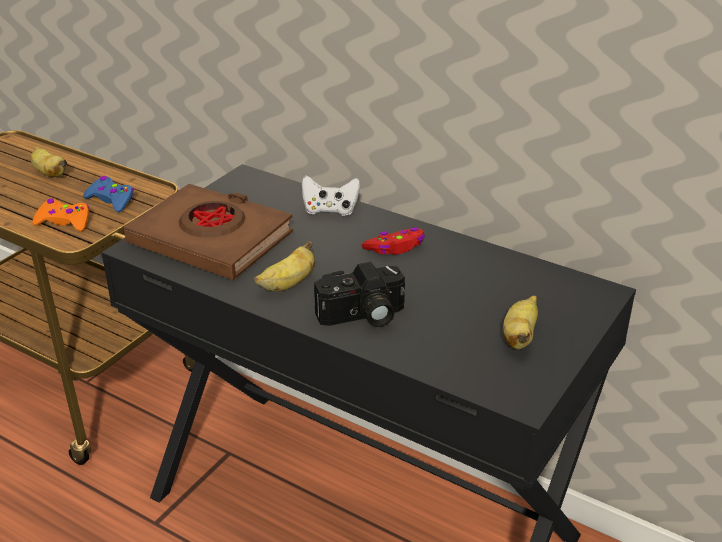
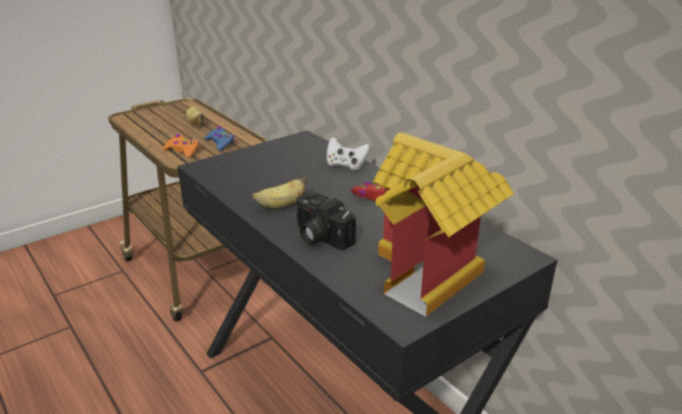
camera: 20 degrees right, 5 degrees down
(211, 239) = (252, 170): brown book -> none
(362, 317) = (319, 236): camera -> camera turned 45 degrees clockwise
(519, 337) = (432, 274): banana -> toy house

